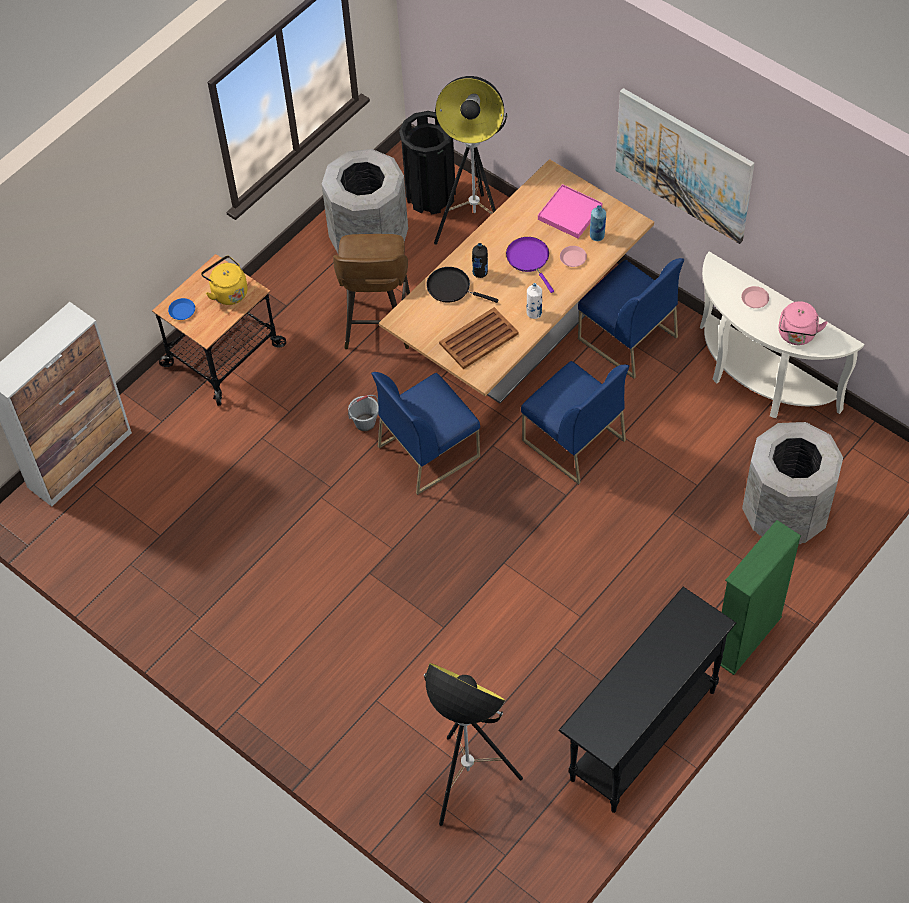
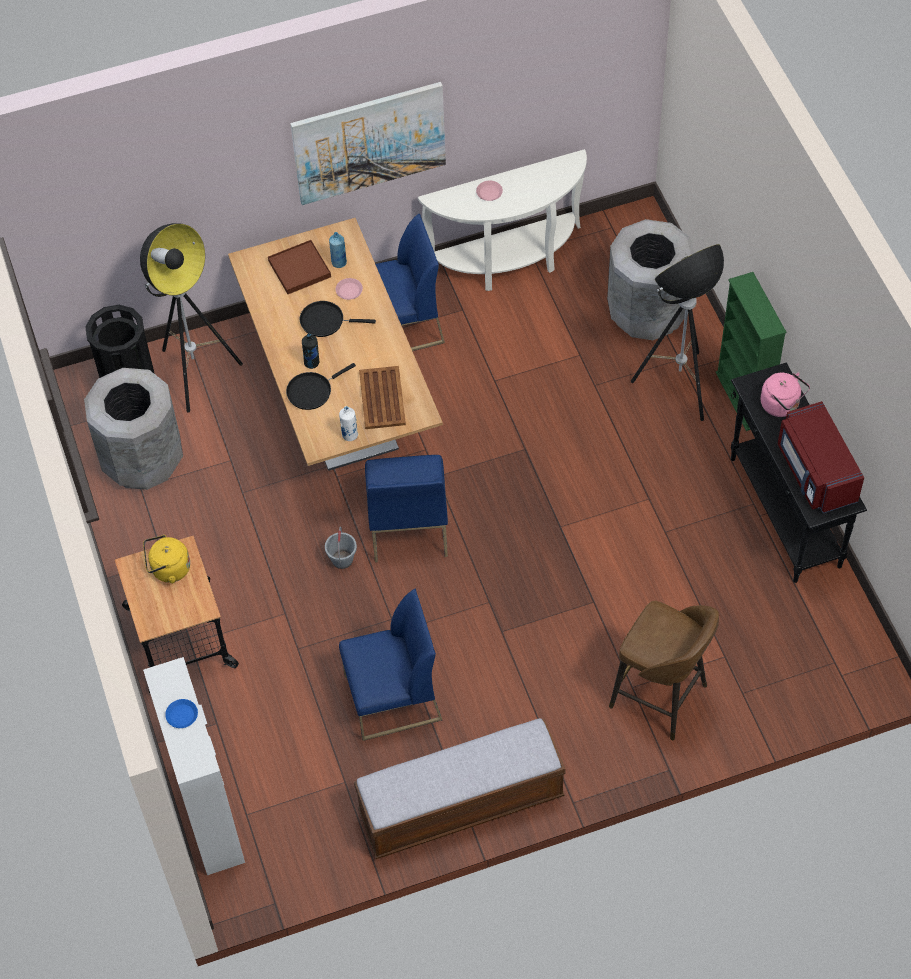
camera: 60 degrees left, 0 degrees up
(182, 311) = (161, 616): blue plate -> blue plate (182, 715)
(185, 628) = (461, 805): none -> bench
(377, 325) = (243, 499): brown stool -> brown stool (661, 698)
(468, 782) = (752, 656): floor lamp -> floor lamp (678, 387)
(529, 259) = (325, 321): purple frying pan -> black frying pan
(534, 313) = (385, 346): white bottle -> white bottle (349, 435)
(569, 213) = (299, 269): pink tray -> brown tray
(572, 440) = (474, 417): blue chair -> blue chair (392, 698)
(624, 705) = (815, 473): none -> red microwave
(797, 335) = (545, 185): pink kettle -> pink kettle (782, 405)

